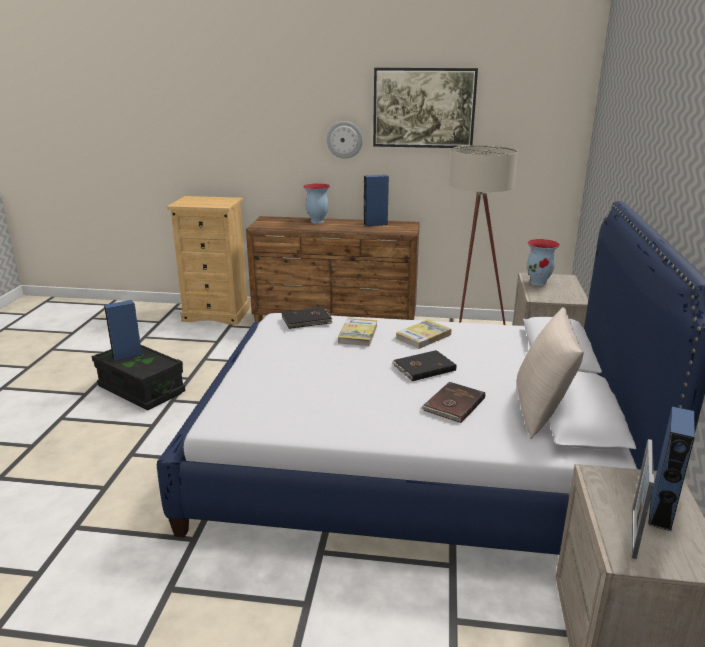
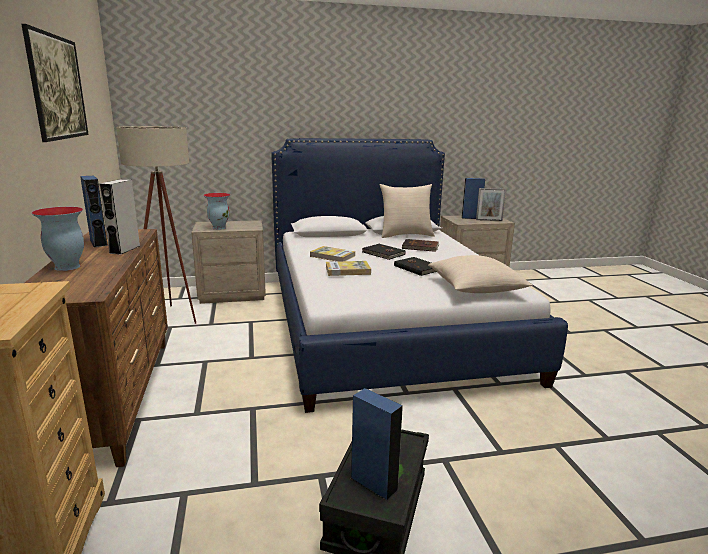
camera: 110 degrees left, 5 degrees down
(255, 393) = (475, 288): none -> beige pillow
(307, 320) = (332, 289): black book -> black book (417, 268)
(344, 139) = (23, 136): wall clock -> none
(350, 229) = (125, 249): none -> grey speaker

